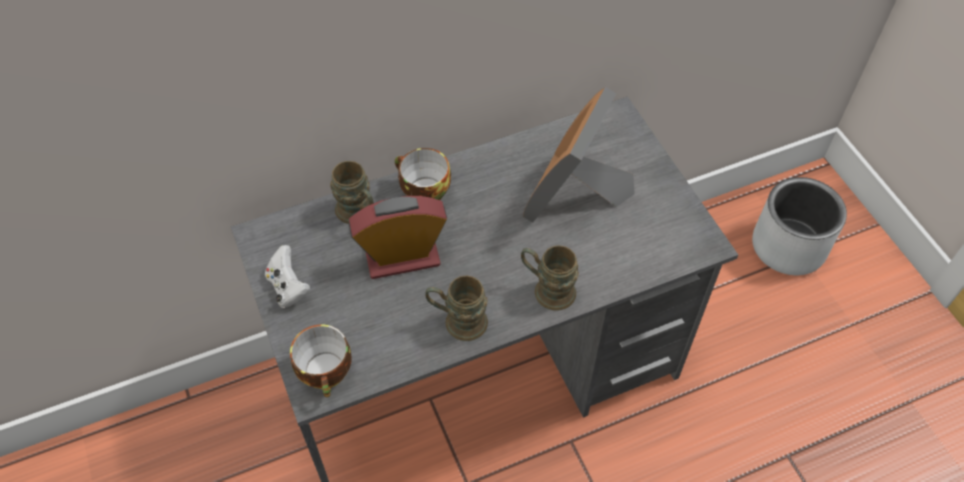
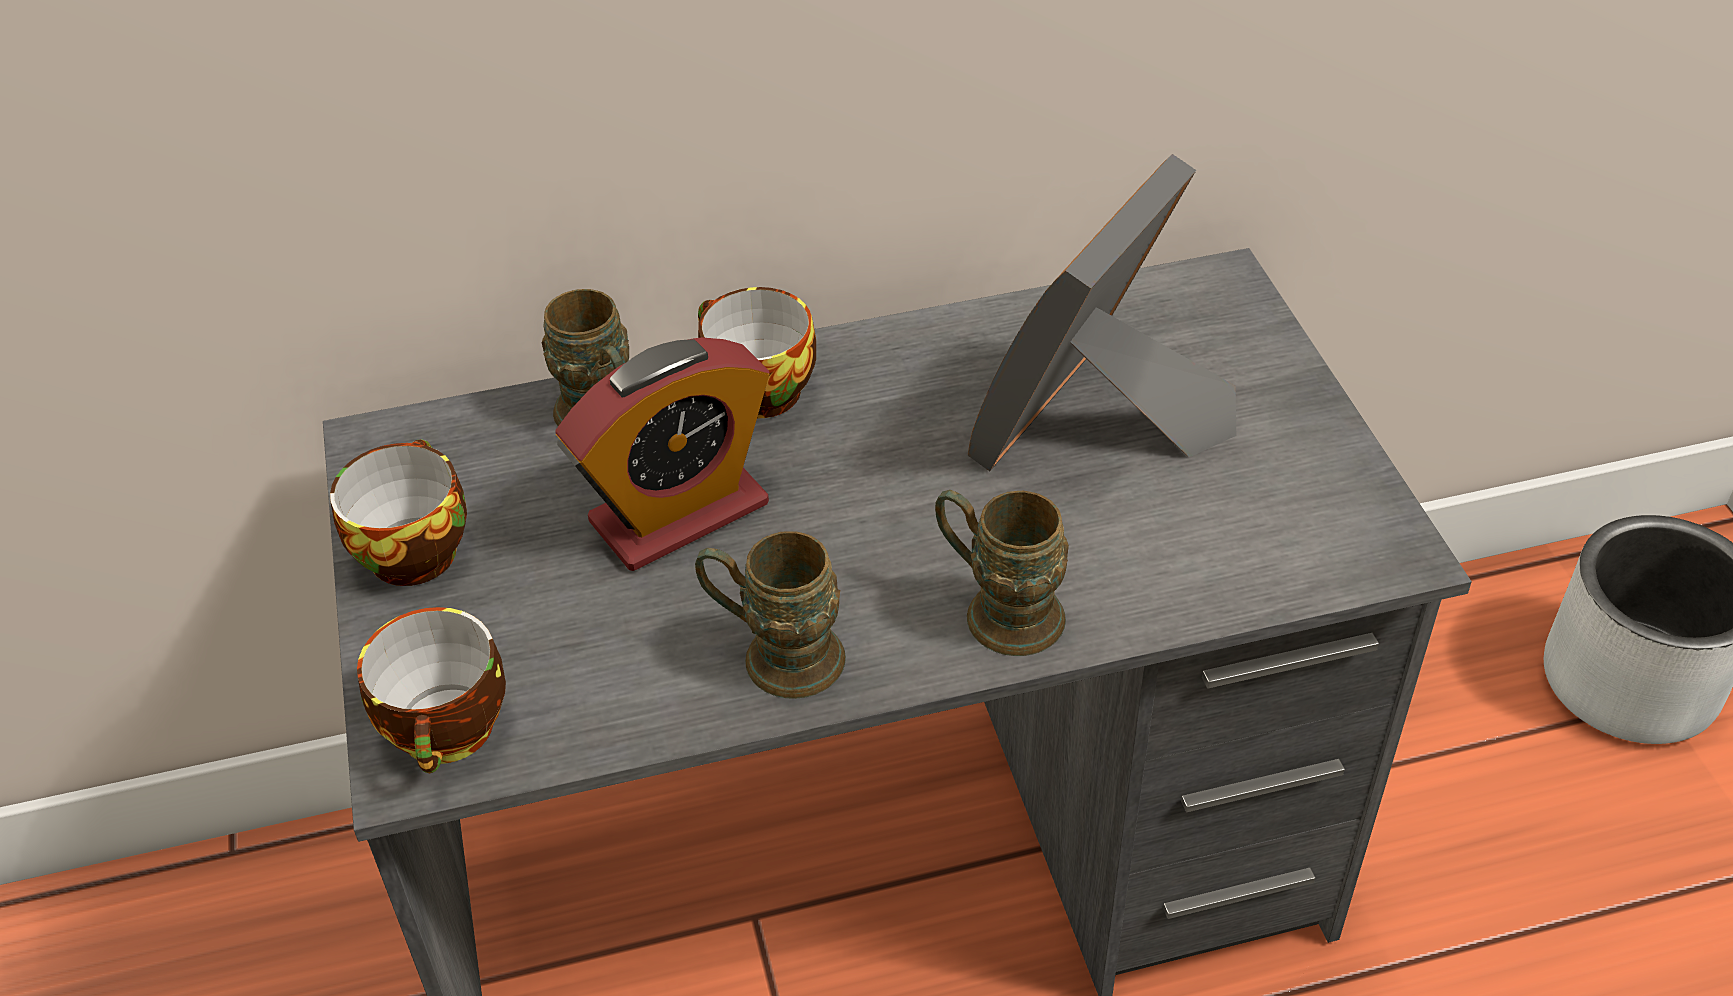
camera: 10 degrees right, 10 degrees down
(288, 287) = (412, 549): white game controller -> cup
(402, 257) = (679, 513): alarm clock -> alarm clock turned 150 degrees clockwise

